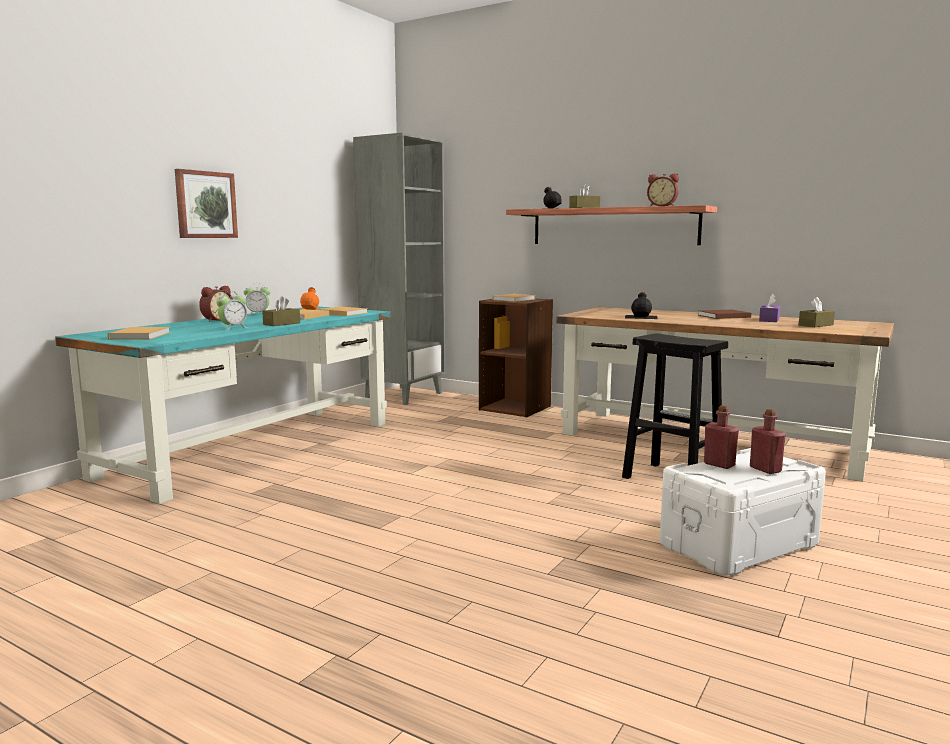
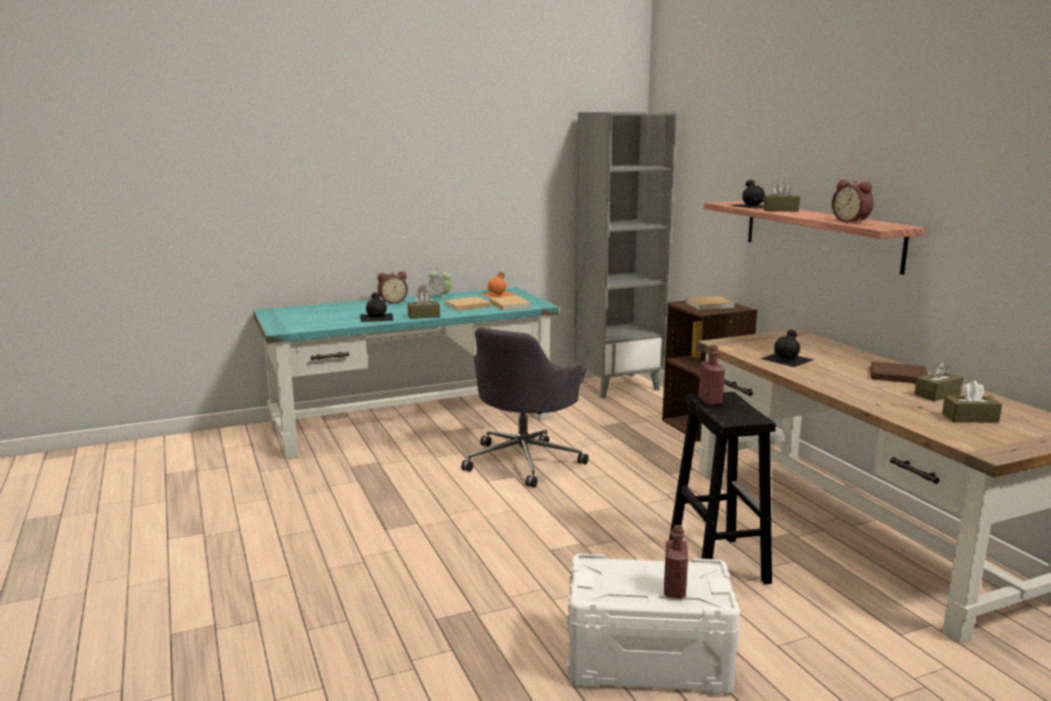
camera: 35 degrees right, 5 degrees up
(141, 335) = (299, 318): beige book -> none
(205, 205) = (397, 195): picture -> none
(233, 328) = (377, 317): alarm clock -> black bottle
(416, 454) = (524, 461): none -> grey office chair
(719, 464) = (640, 568): red bottle -> red bottle (710, 401)
(769, 320) = (937, 394): purple tissue box -> brown tissue box

